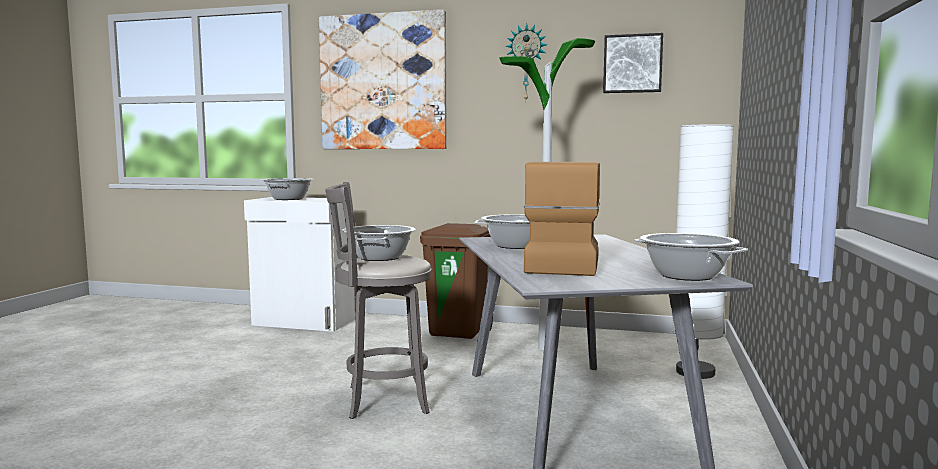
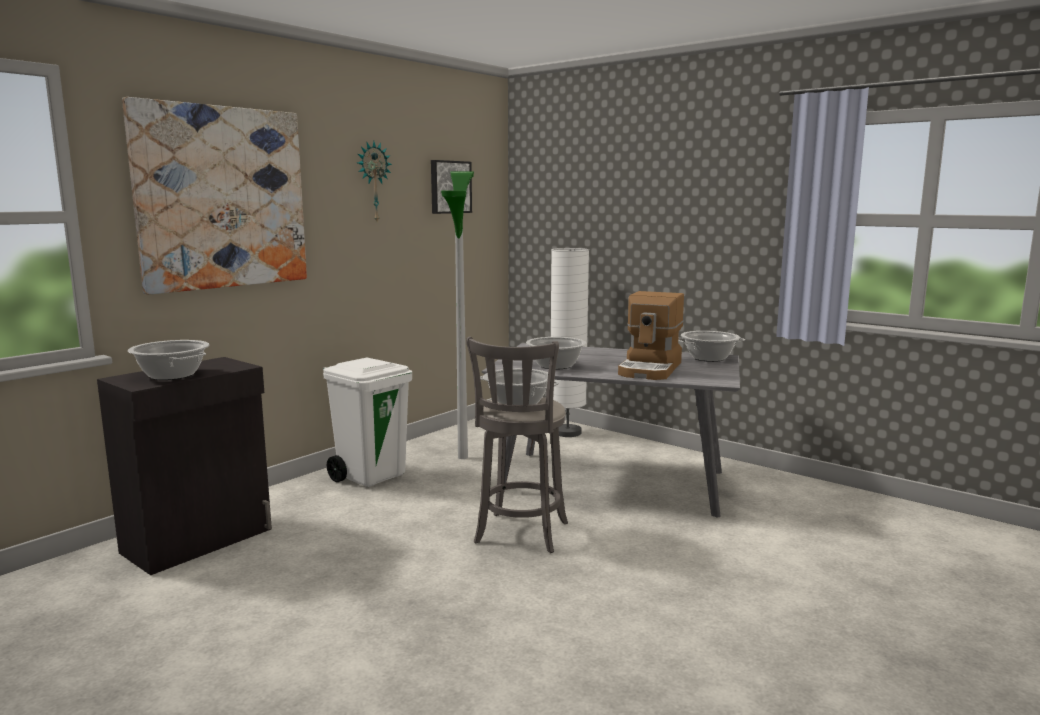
camera: 65 degrees left, 5 degrees up
(304, 322) = (200, 541): white cabinet -> black cabinet
(458, 332) = (372, 476): brown trash can -> white trash can
(561, 264) = (651, 369): coffee machine -> coffee machine turned 105 degrees counterclockwise

